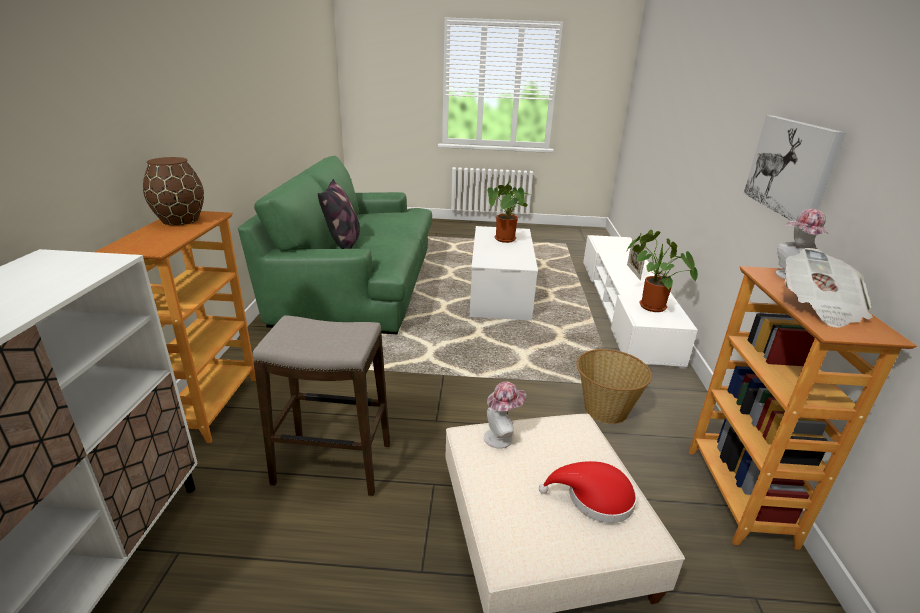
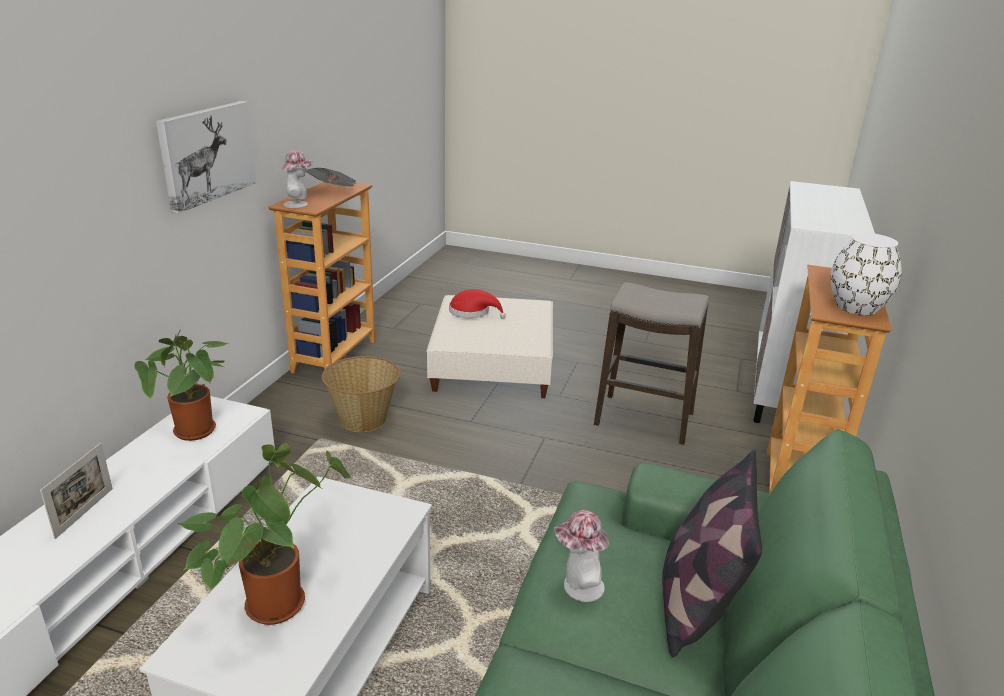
camera: 165 degrees left, 0 degrees up
(180, 220) = (856, 307): brown vase -> white vase
(501, 437) = (511, 344): hat -> hat (578, 587)

